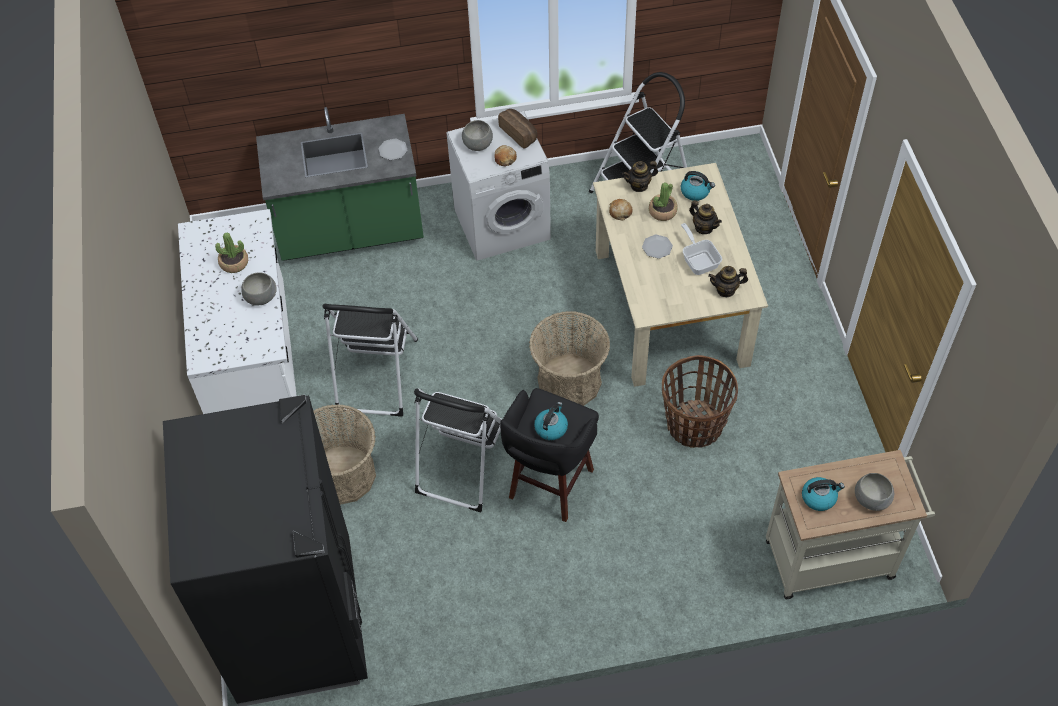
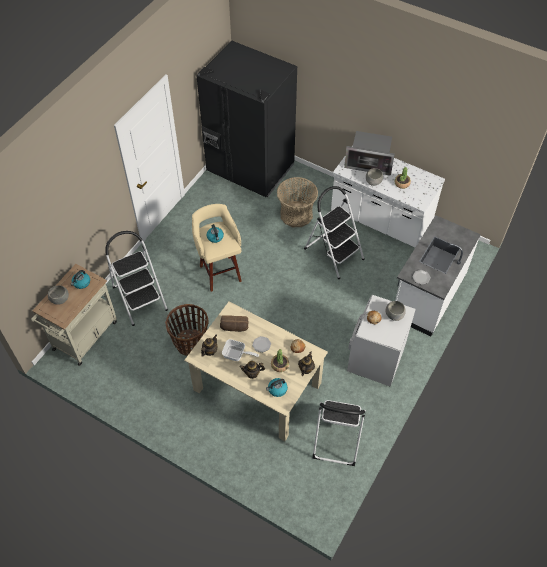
camera: 130 degrees right, 0 degrees up
(223, 326) = (369, 163): none -> microwave
(350, 232) = (427, 296): green counter -> white counter
(463, 464) = (260, 253): step ladder -> step ladder (139, 297)
(519, 133) = (385, 336): bread -> bread (234, 328)
(549, 487) = (220, 272): black stool -> beige stool
(569, 381) = (260, 316): basket -> none

